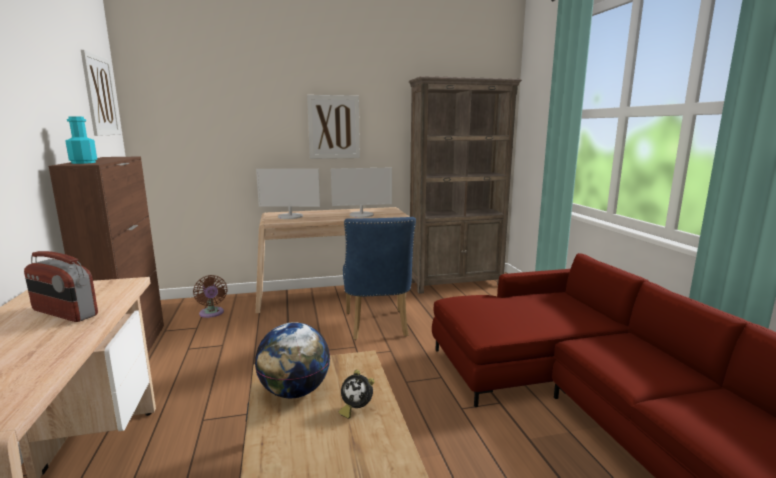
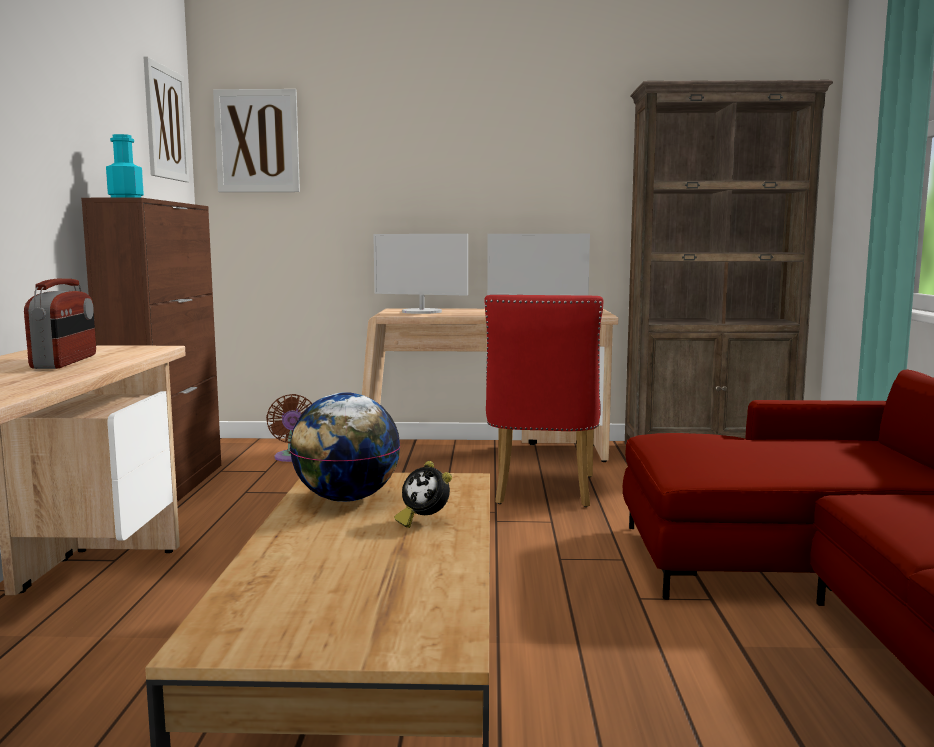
camera: 15 degrees right, 5 degrees down
(64, 313) = (66, 362): radio -> radio turned 135 degrees counterclockwise
(334, 127) = (502, 173): picture -> picture (257, 141)
(377, 327) = (542, 492): blue chair -> red chair

